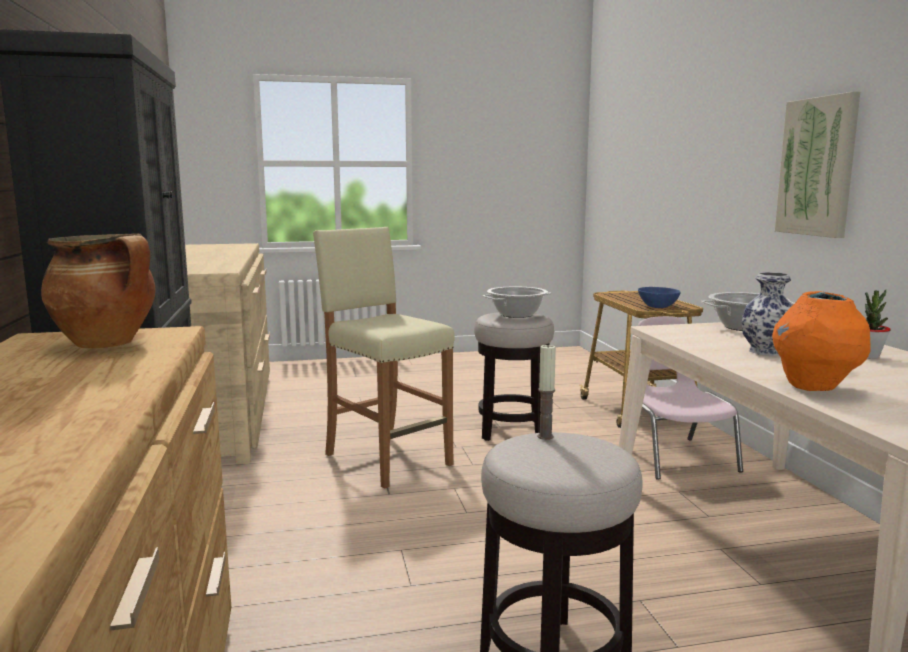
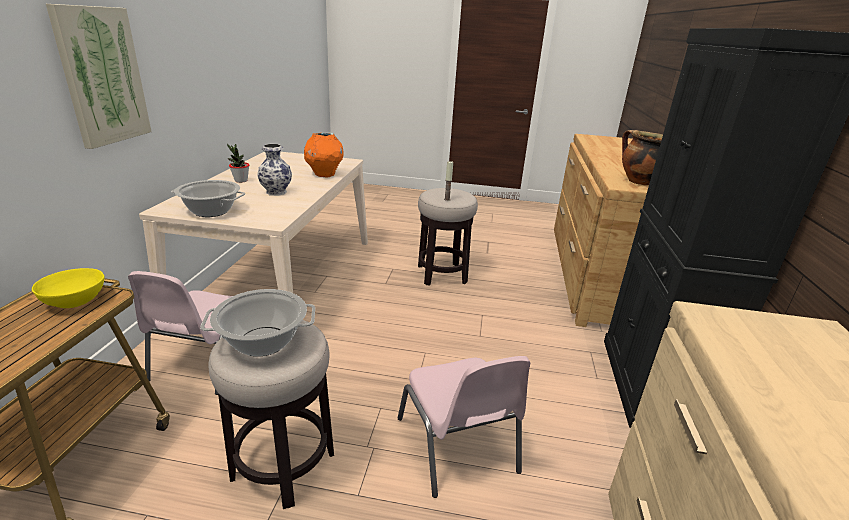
camera: 160 degrees left, 15 degrees up
(386, 459) = (457, 446): beige stool -> pink chair
(658, 306) = (75, 301): blue bowl -> yellow bowl

